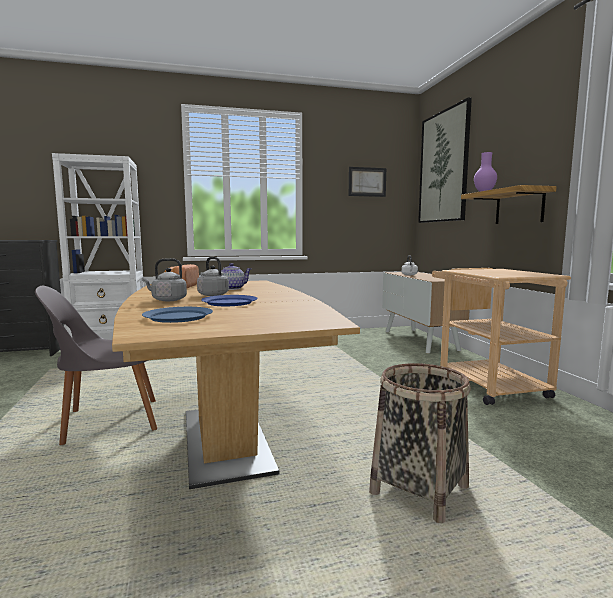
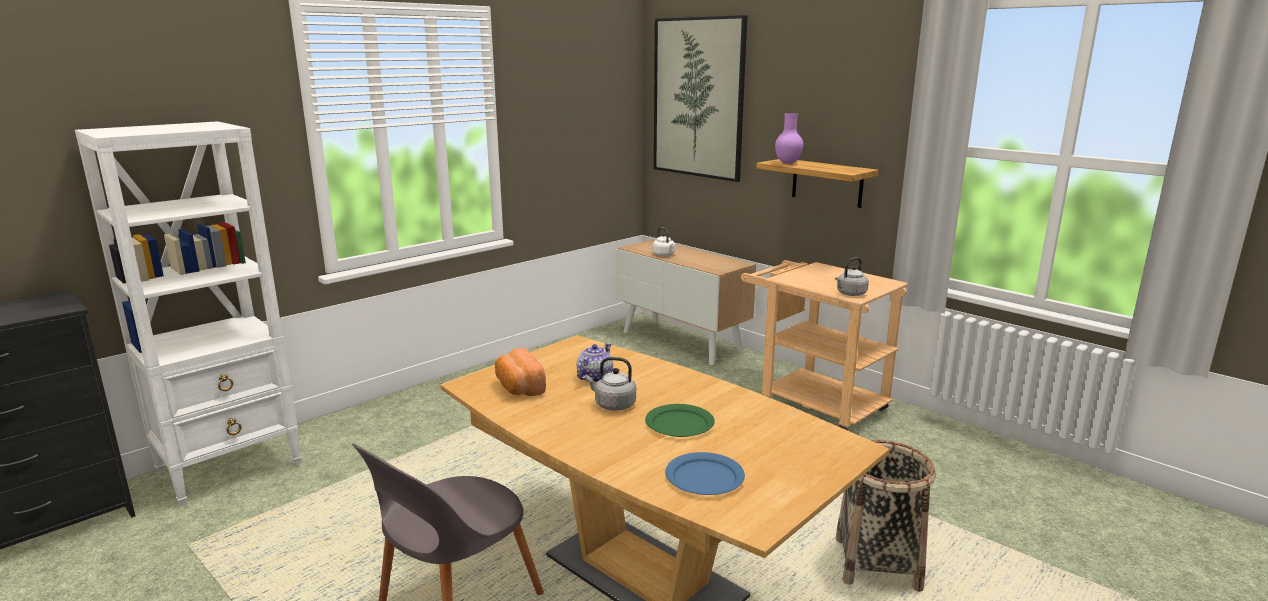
camera: 30 degrees left, 10 degrees up
(167, 300) = (594, 435): grey kettle -> grey kettle (850, 294)
(229, 302) = (679, 424): blue plate -> green plate
(367, 182) = (583, 112): picture -> none

